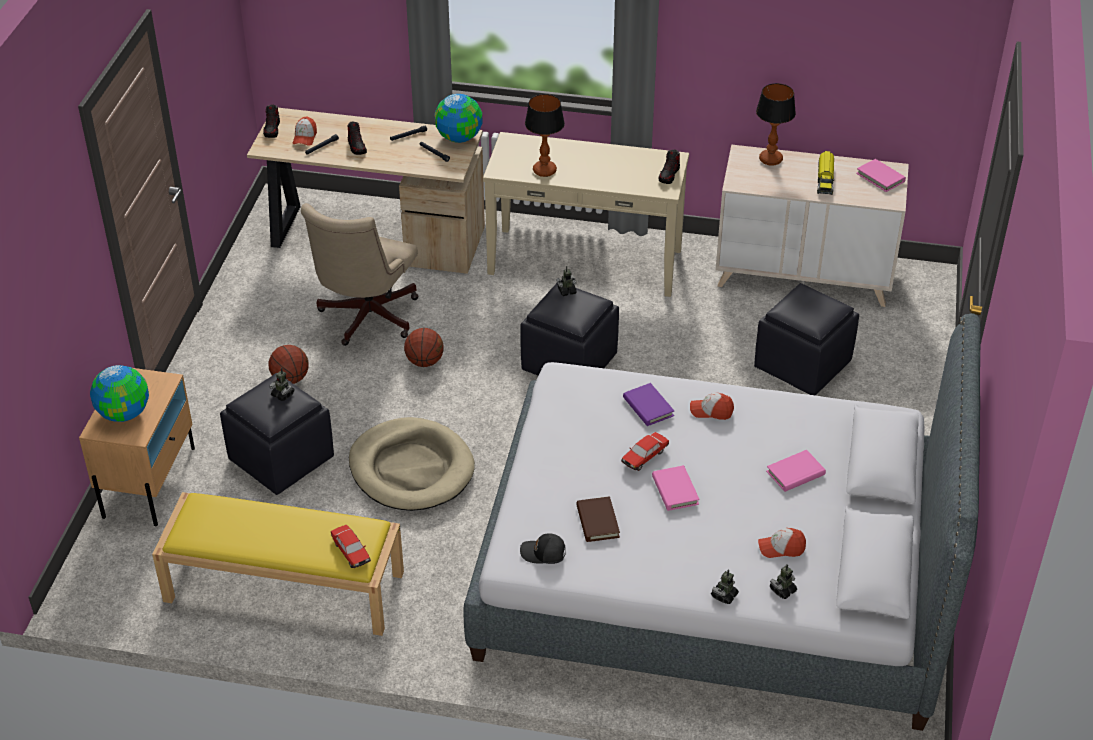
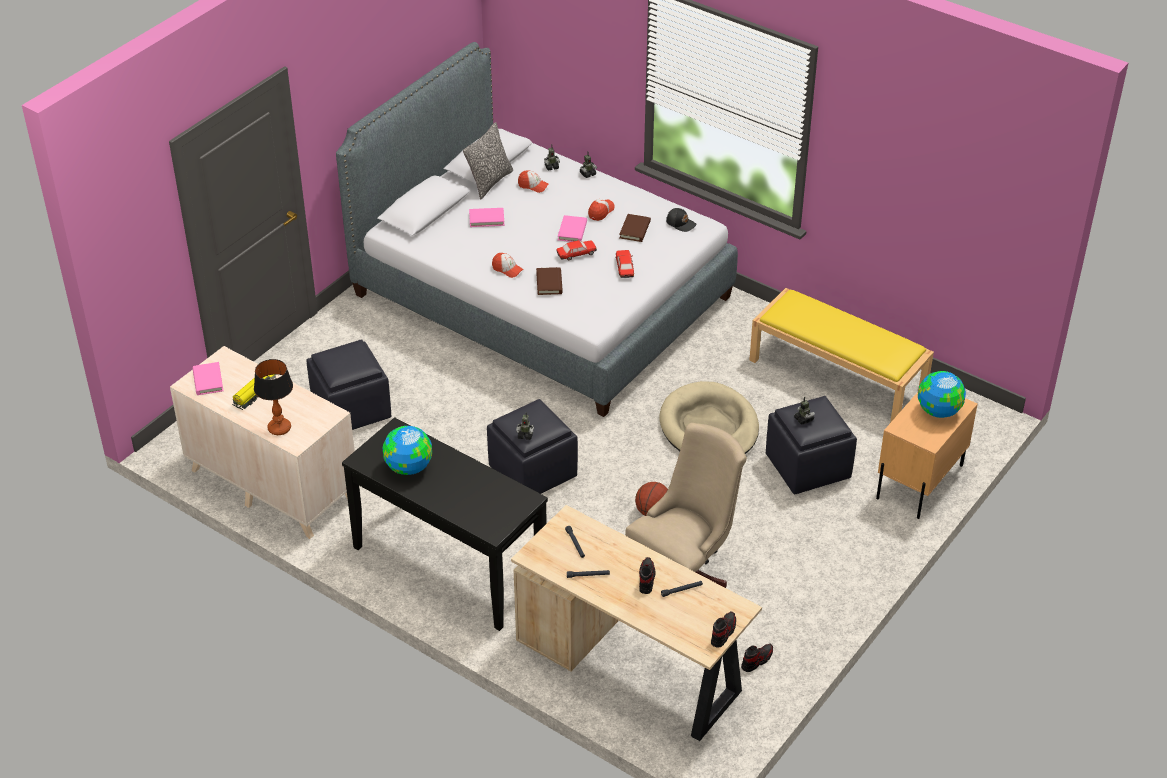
camera: 155 degrees left, 0 degrees up
(290, 379) = (775, 534): basketball -> none
(305, 137) = (693, 609): cap -> cap (601, 212)
(350, 551) = (795, 303): toy car -> toy car (624, 268)
(459, 137) = (539, 556): globe -> globe (408, 467)
(544, 170) = (487, 485): table lamp -> none
(585, 261) = (449, 565): beige console table -> black console table
(648, 407) = (549, 283): purple book -> brown book
(669, 175) = (380, 443): shoe -> shoe (757, 660)
(842, 533) = (489, 182): none -> pillow

